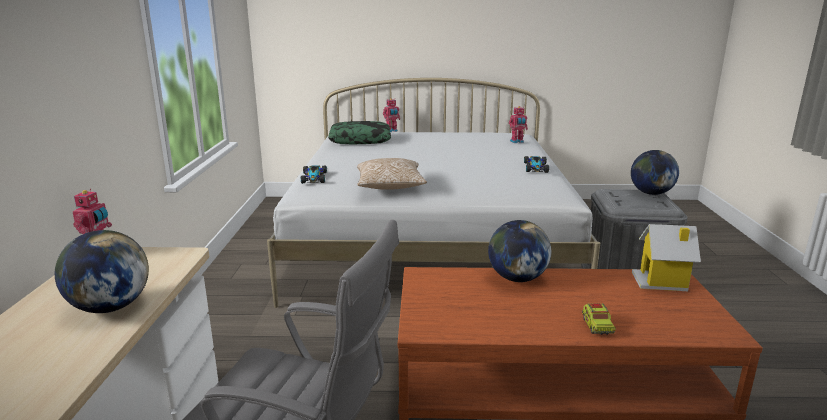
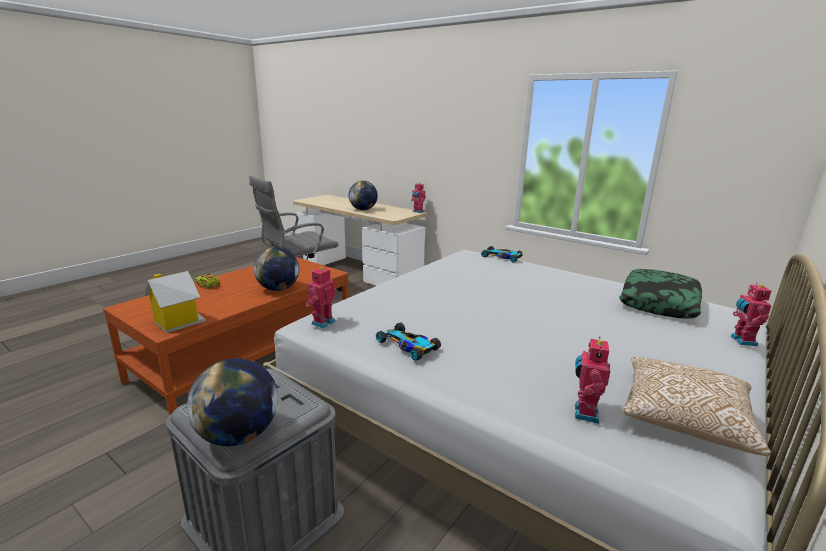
camera: 125 degrees right, 0 degrees up
(390, 187) = (443, 269): pillow -> pillow (683, 418)
(561, 190) = (322, 322): none -> toy robot

